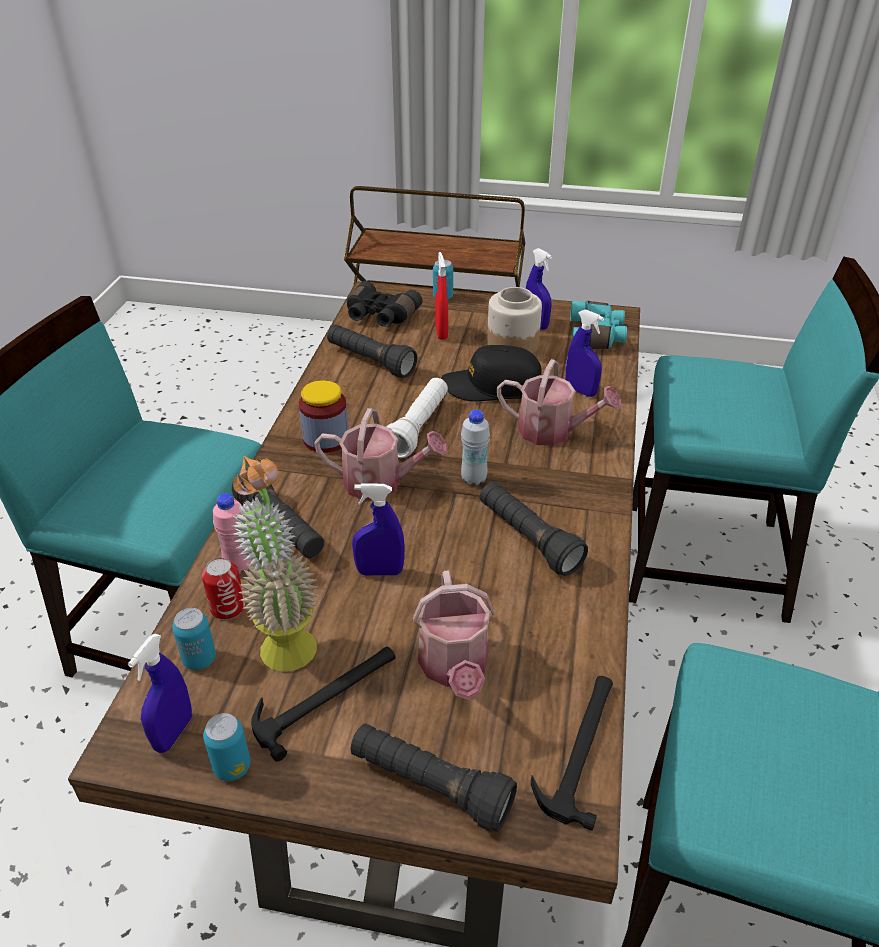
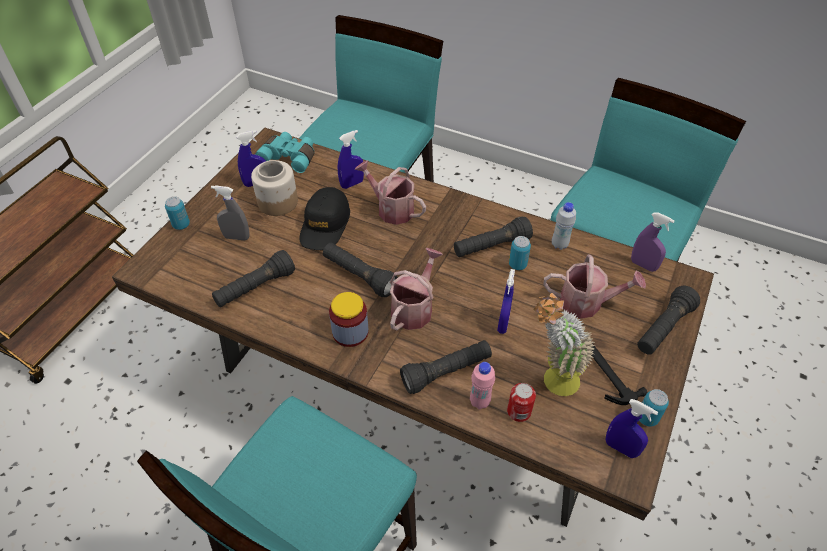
camera: 75 degrees left, 10 degrees up
(199, 659) = (563, 431): can -> can (517, 265)
(380, 316) = (187, 270): black binoculars -> none
(418, 428) = (359, 276): white flashlight -> black flashlight
(441, 332) = (236, 237): red spray bottle -> grey spray bottle
(474, 479) = (427, 258): white bottle -> white bottle (559, 245)
(553, 432) = (391, 209): watering can -> watering can turned 90 degrees counterclockwise
(581, 747) = (643, 265): hammer -> purple spray bottle

